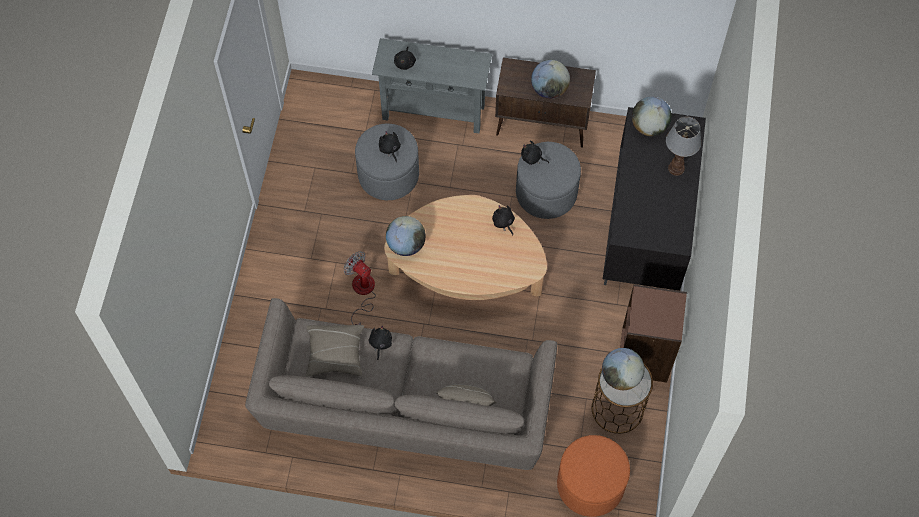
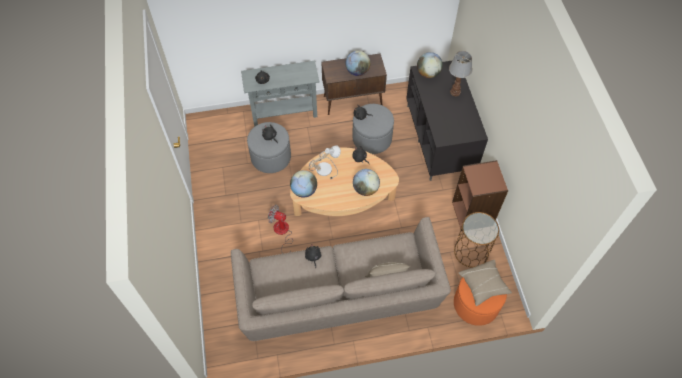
camera: 20 degrees left, 5 degrees down
(335, 354) = (286, 274): beige pillow -> beige pillow (483, 285)
(447, 219) = (324, 167): none -> table lamp
(621, 376) = (476, 226): globe -> globe (365, 189)

